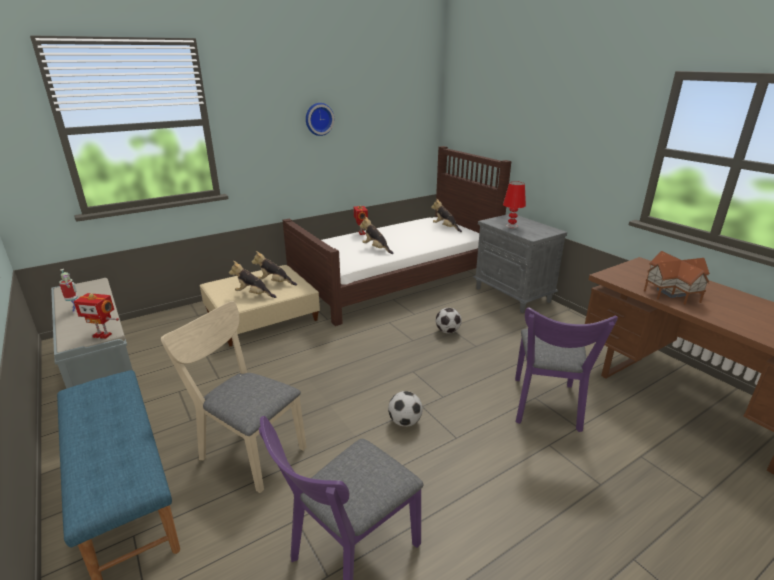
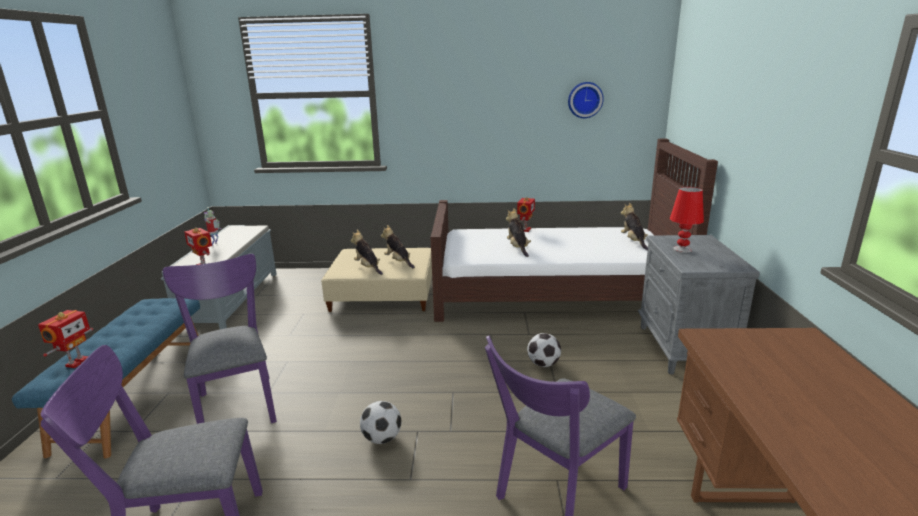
camera: 35 degrees right, 5 degrees down
(102, 472) = (76, 362): none -> toy robot
(247, 449) = (237, 402): beige chair -> purple chair
(318, 119) = (493, 96): wall clock -> wall clock (585, 100)
(672, 292) = (780, 390): toy house -> none

